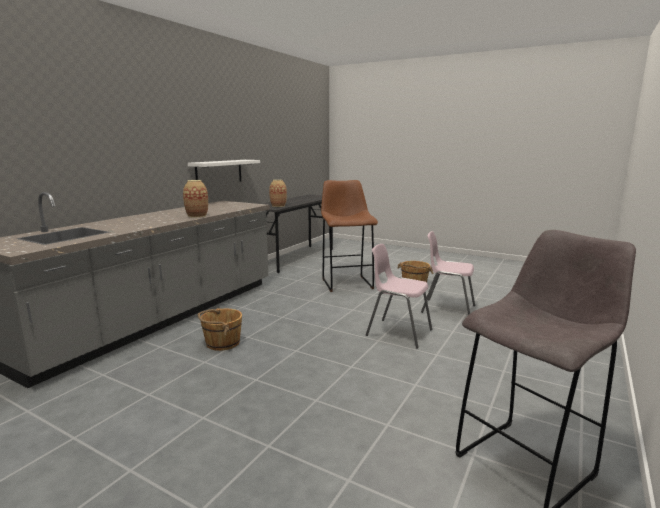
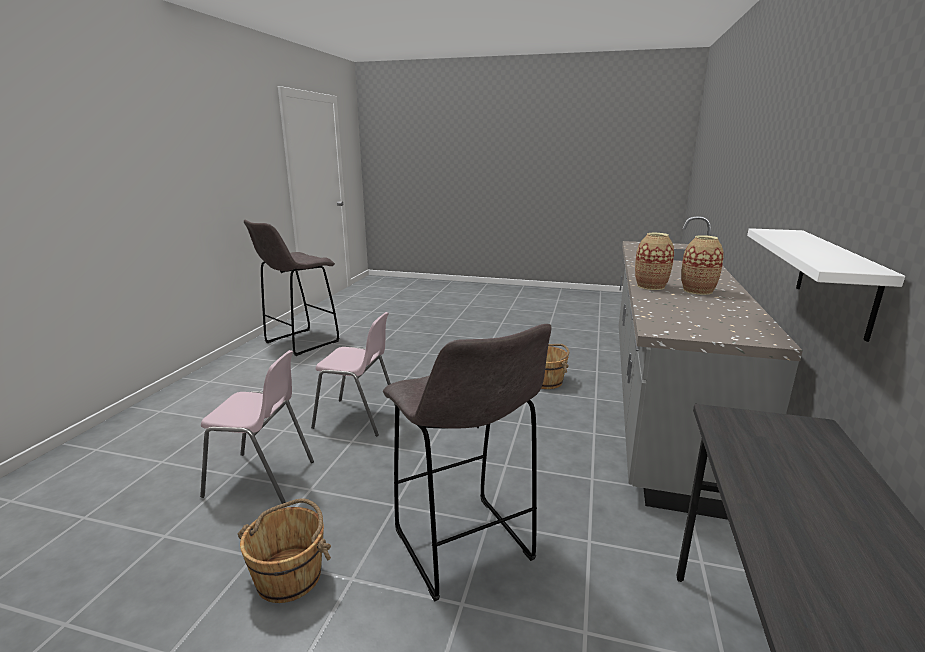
camera: 165 degrees right, 5 degrees up
(278, 205) = (758, 447): vase -> vase (697, 290)
(346, 283) = (464, 548): brown stool -> grey stool

